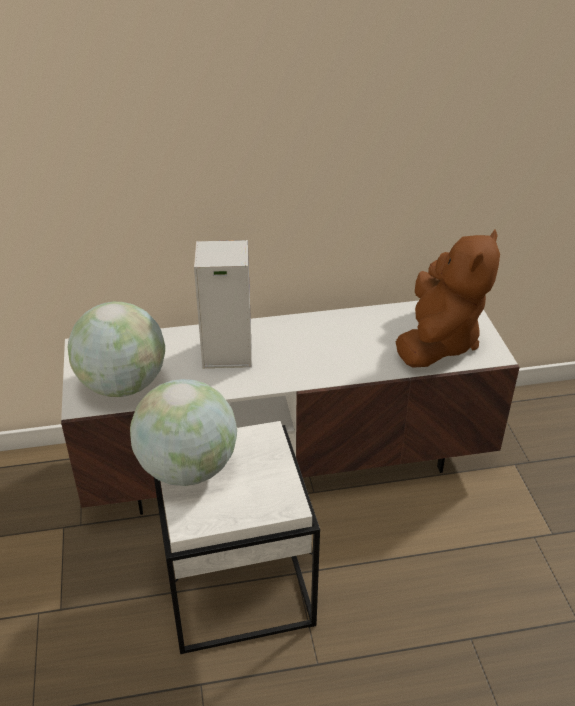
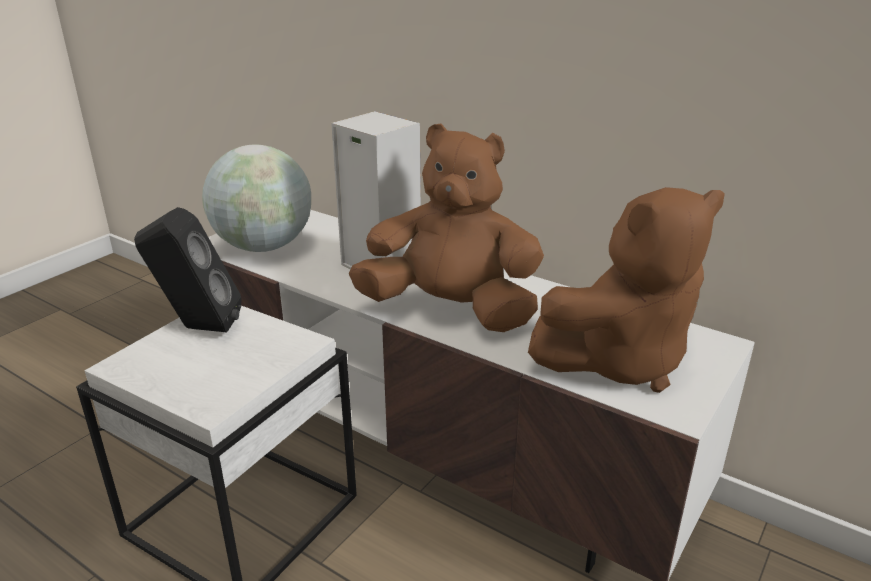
camera: 45 degrees right, 10 degrees down
(187, 469) = (197, 328): globe -> black speaker
(319, 361) = (451, 310): none -> brown plush toy

